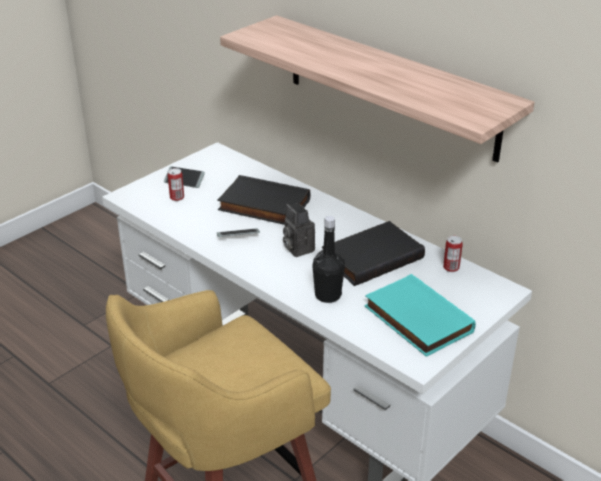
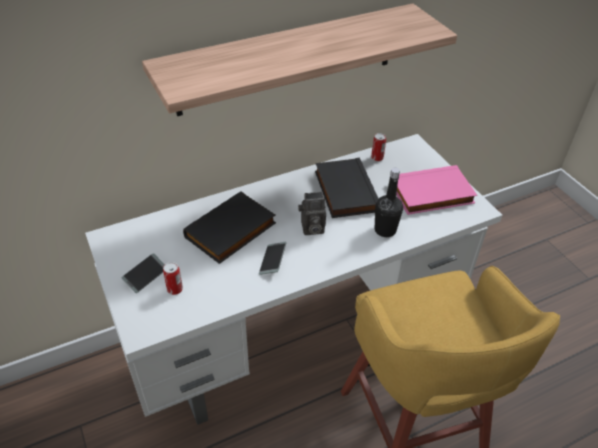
camera: 70 degrees left, 10 degrees up
(415, 320) = (431, 194): turquoise book -> pink book

